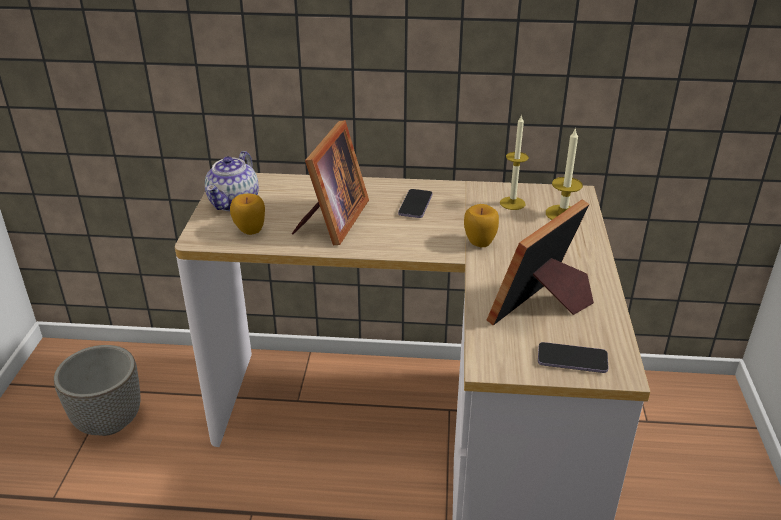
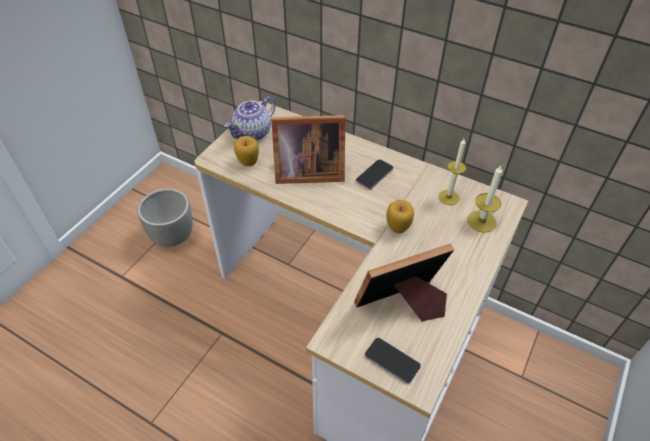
camera: 25 degrees right, 15 degrees up
(332, 221) = (306, 171): picture frame -> picture frame turned 45 degrees clockwise

